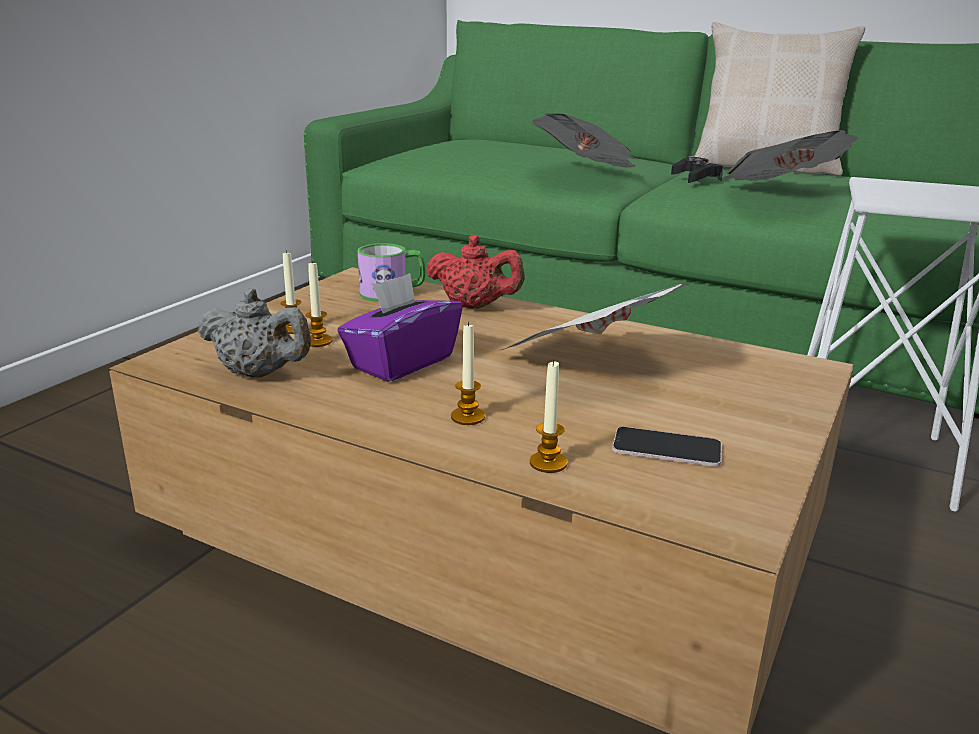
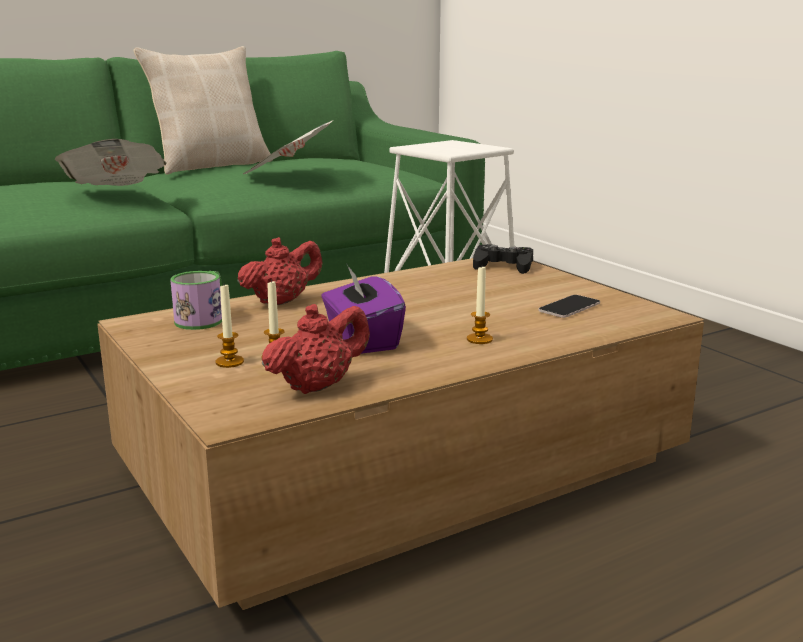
camera: 60 degrees left, 5 degrees down
(259, 374) = (318, 386): grey teapot -> red teapot
(548, 463) = (562, 334): candle -> none
(587, 363) = (434, 297): newspaper -> none
(696, 178) = (206, 180): black game controller -> black game controller (503, 266)

